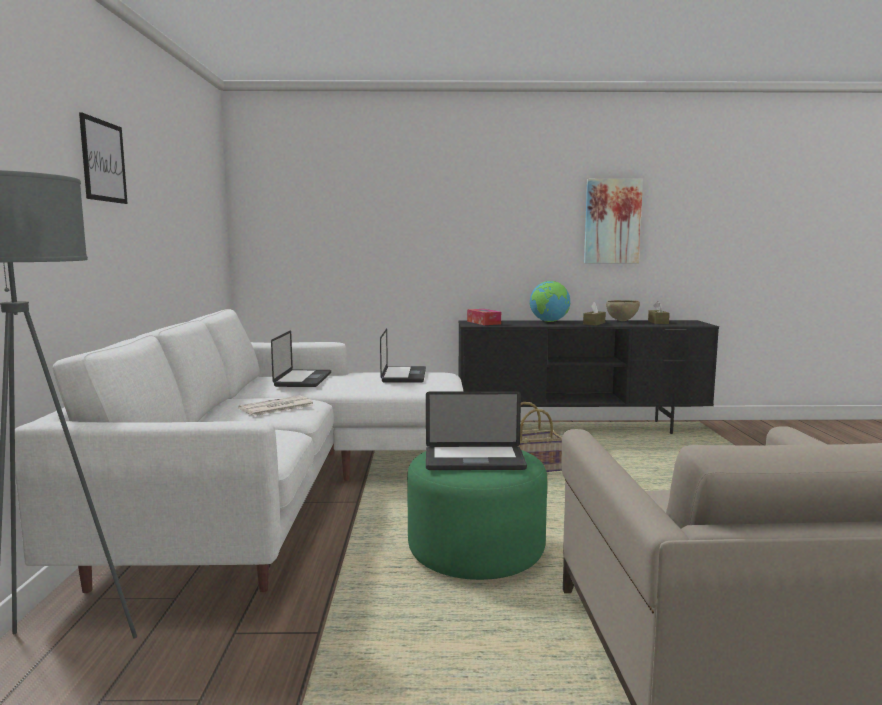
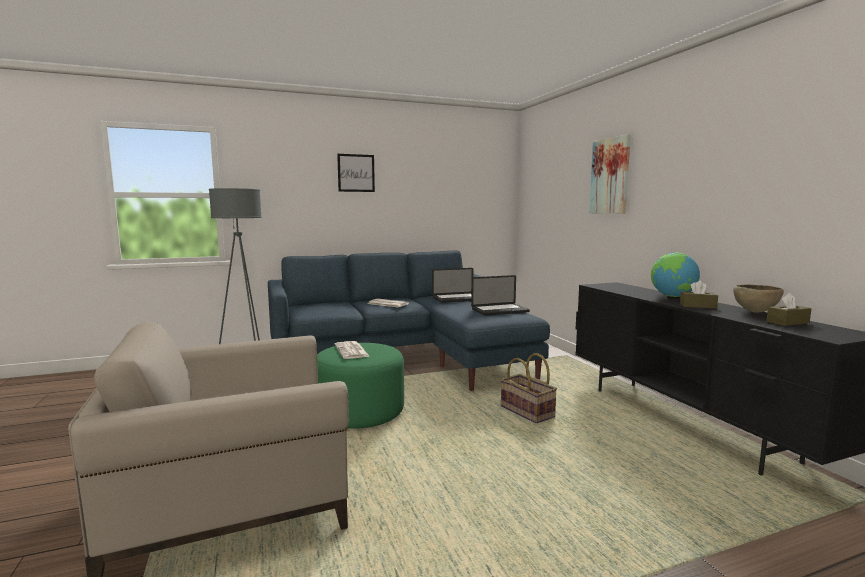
camera: 70 degrees right, 0 degrees up
(280, 495) = (406, 358): white sofa -> blue sofa
(474, 460) = (352, 351): laptop -> newspaper
(483, 322) = (615, 286): tissue box -> none
(612, 221) = (771, 183): picture -> picture (610, 176)

